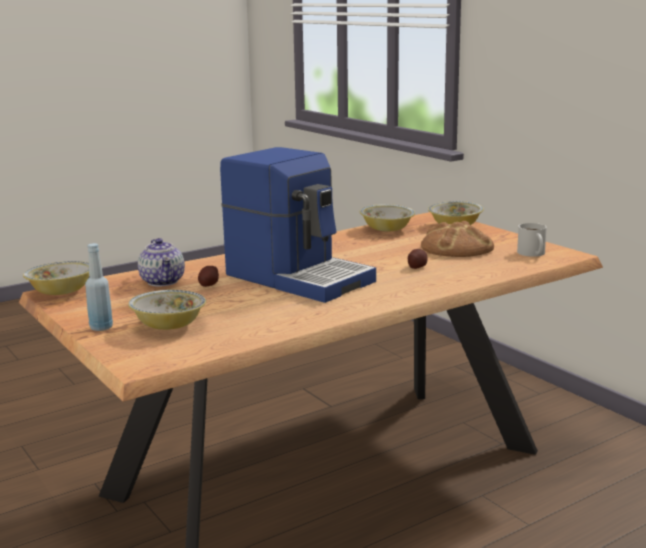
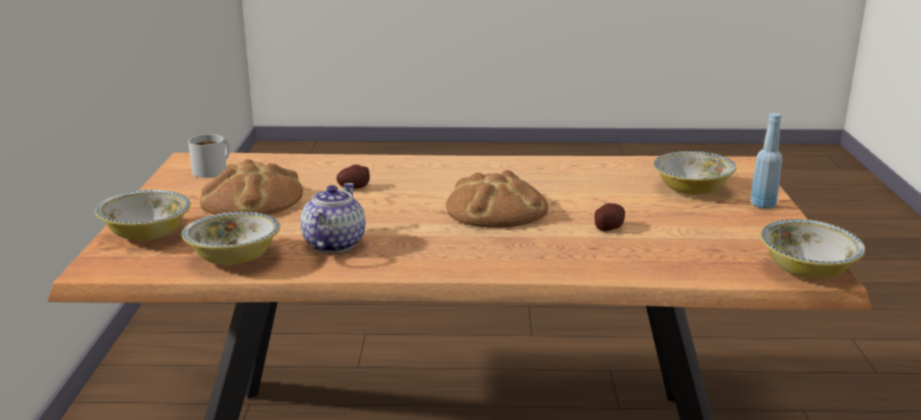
camera: 145 degrees left, 5 degrees up
(163, 281) = (660, 249): teapot -> teapot (333, 243)
(299, 277) = (495, 209): coffee machine -> bread

